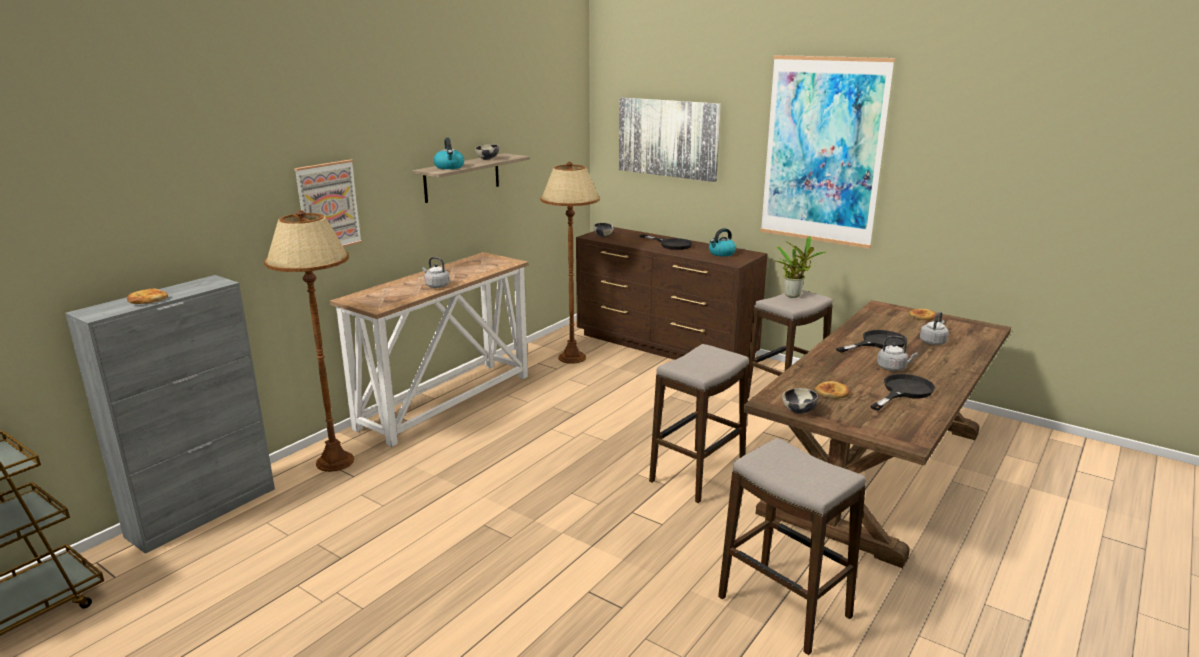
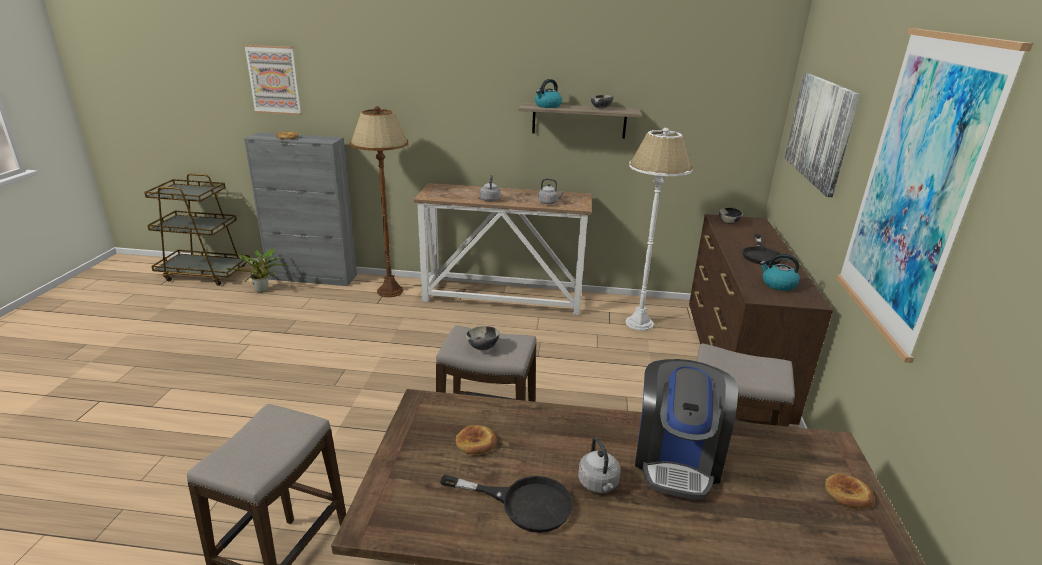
camera: 60 degrees right, 5 degrees up
(328, 206) = (437, 113): picture -> picture (274, 80)
(572, 358) = (639, 323): brown floor lamp -> white floor lamp
(794, 295) = (759, 364): potted plant -> potted plant (263, 291)
(799, 411) = (408, 426): bowl -> bowl (482, 347)
(877, 343) = (677, 459): black frying pan -> coffee machine
(933, 342) = (746, 516): grey kettle -> grey kettle (549, 203)

